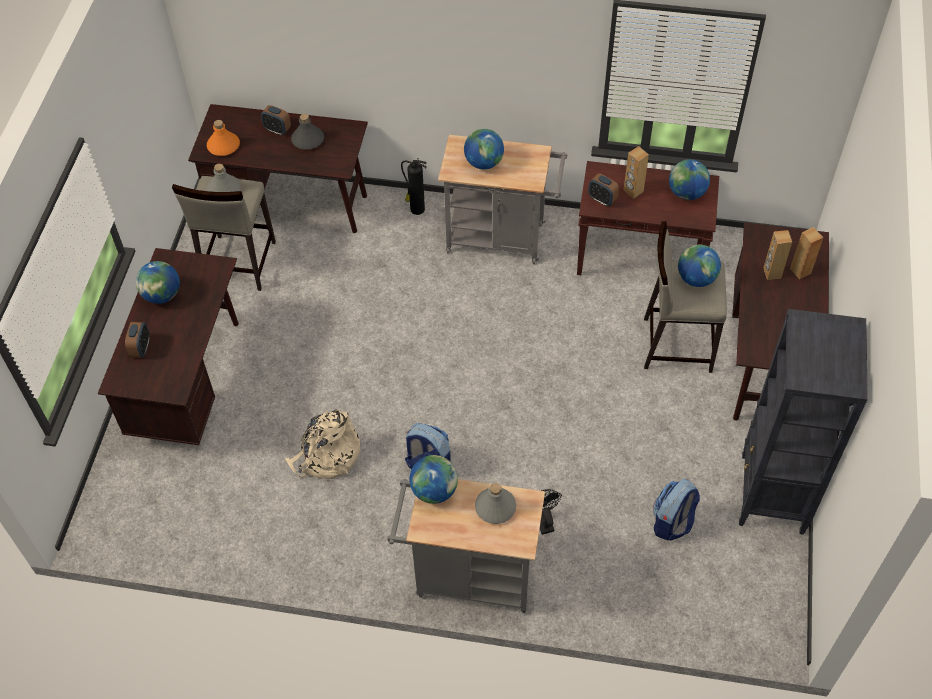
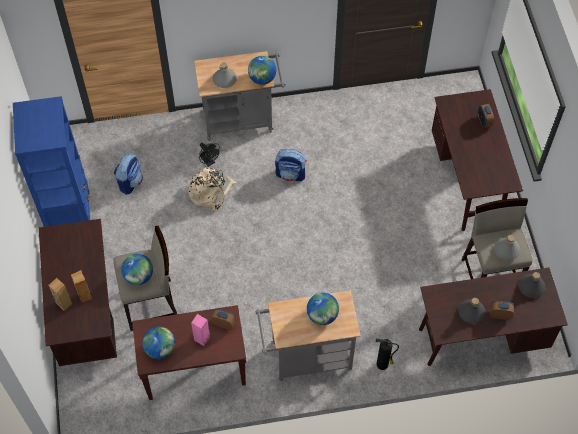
camera: 160 degrees right, 5 degrees up
(162, 295) = (494, 158): globe -> none
(224, 146) = (531, 287): orange bottle -> grey bottle
(327, 456) = (355, 161): beige backpack -> beige backpack (210, 192)
(633, 191) = (202, 338): brown speaker -> pink speaker
(771, 495) = (70, 216): black bookcase -> blue bookcase

